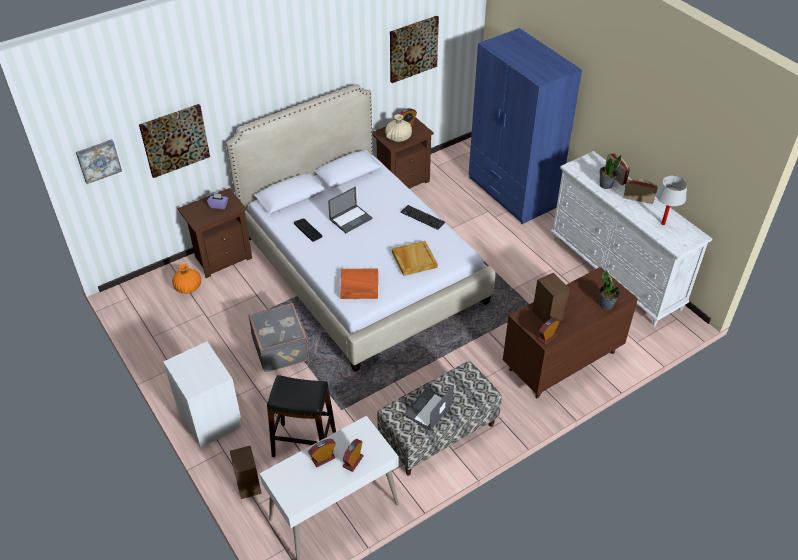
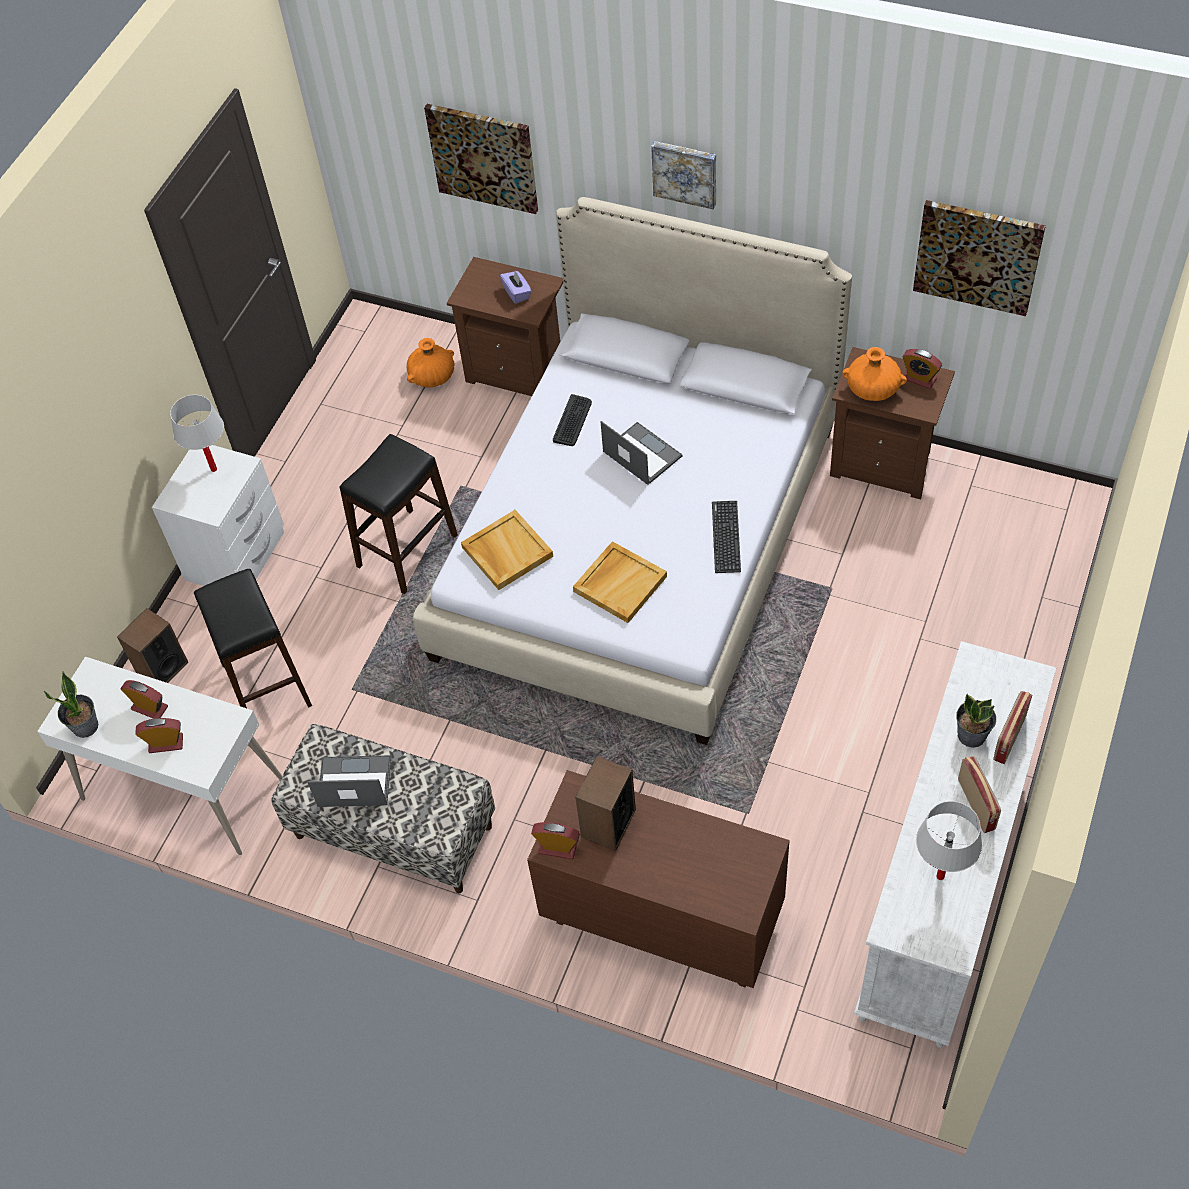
camera: 60 degrees right, 10 degrees up
(98, 160) = (361, 120): picture -> picture (685, 172)
(192, 362) = (214, 469): none -> white table lamp
(281, 348) = (407, 550): grey suitcase -> black stool
(351, 219) = (641, 454): laptop -> laptop turned 150 degrees counterclockwise
(359, 285) = (506, 552): orange tray -> beige tray
(398, 138) = (872, 389): beige vase -> orange vase
(512, 192) = (1008, 628): blue wardrobe -> none
(606, 304) = (702, 894): potted plant -> potted plant (86, 726)

